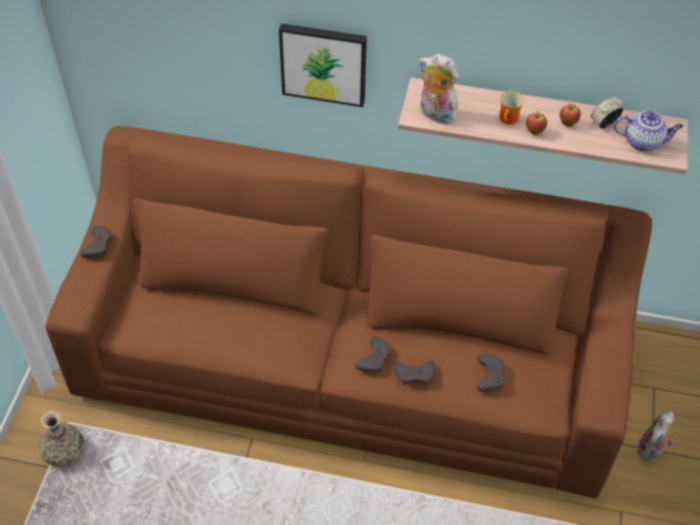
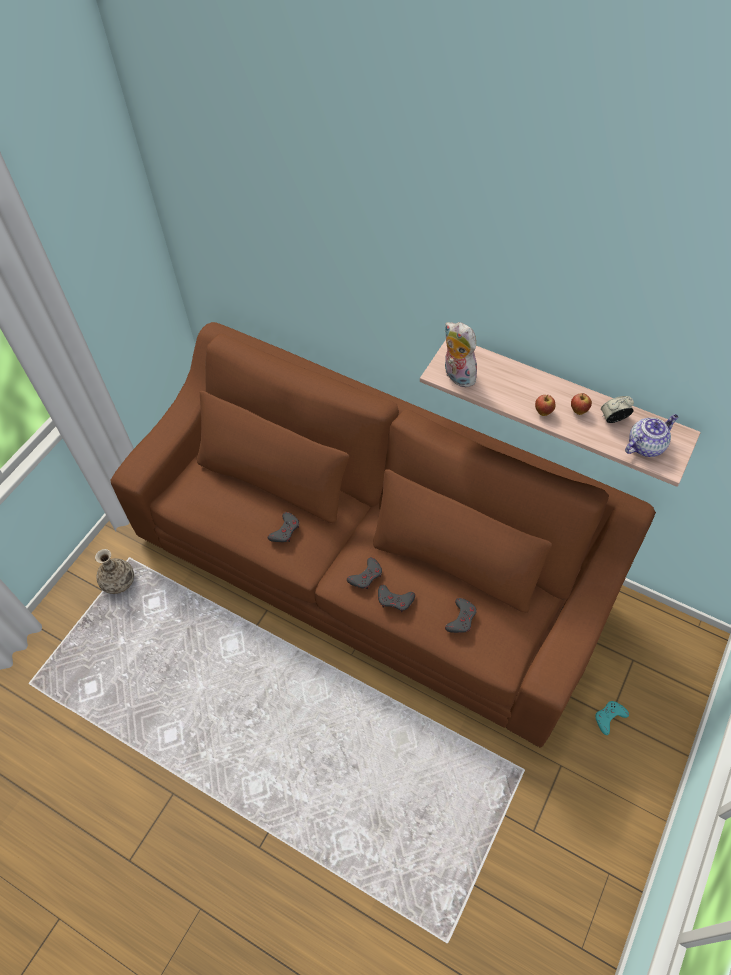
camera: 20 degrees right, 5 degrees up
(98, 244) = (173, 420): grey game controller -> grey game controller (285, 530)
(324, 63) = (376, 306): picture -> none
(509, 120) = (523, 395): mug -> none
(643, 142) = (646, 445): teapot -> teapot turned 60 degrees counterclockwise
(651, 451) = (609, 717): plush toy -> turquoise game controller

